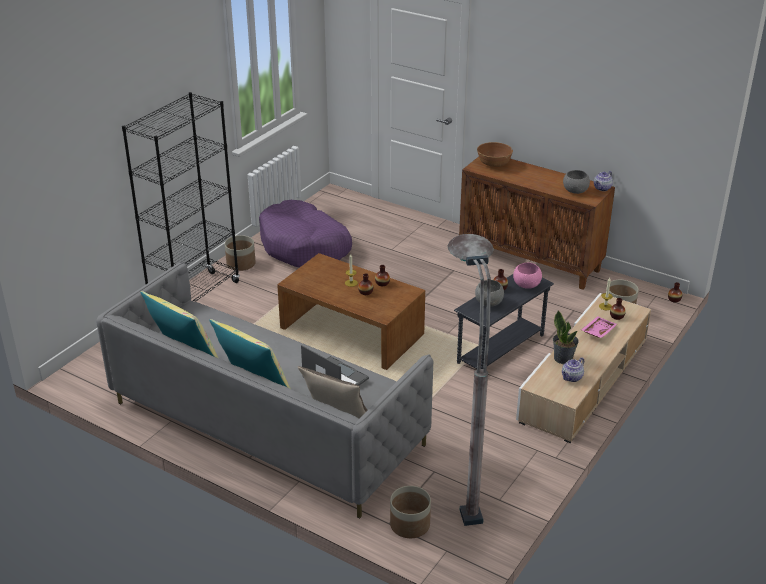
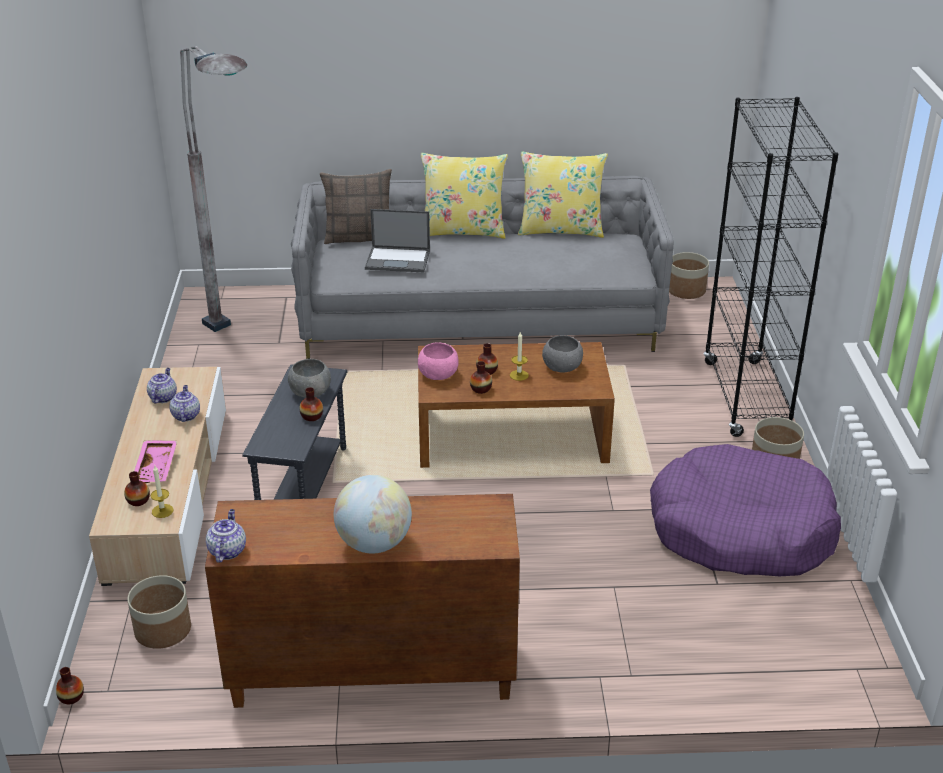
camera: 145 degrees right, 0 degrees up
(409, 524) = (267, 302): planter -> planter (686, 290)
(494, 164) = (470, 530): brown bowl -> none
(526, 284) = (278, 436): pink bowl -> pink bowl (438, 375)
(538, 172) = (374, 544): none -> globe
(563, 358) = (185, 415): potted plant -> teapot
(575, 190) = (274, 524): grey bowl -> grey bowl (561, 367)

